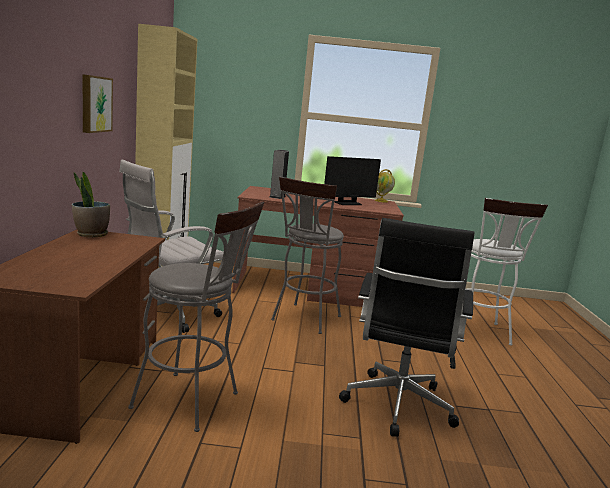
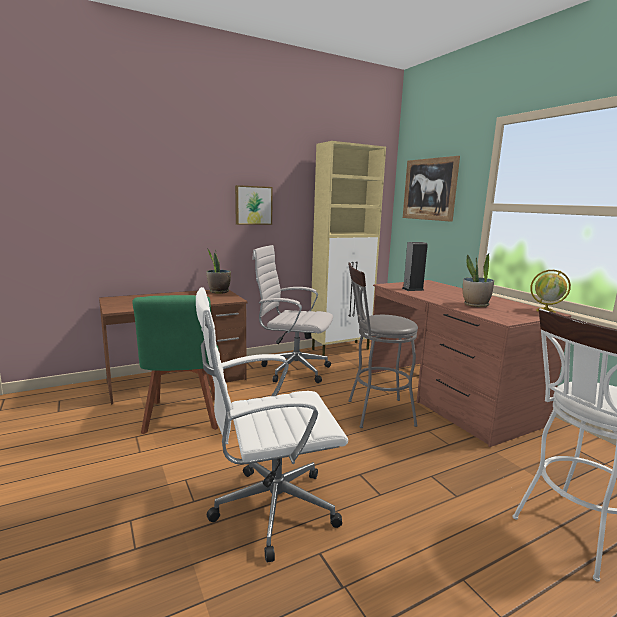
camera: 60 degrees right, 0 degrees up
(193, 402) = (183, 417): grey stool -> green chair
(229, 90) = (429, 189): none -> picture
(348, 203) = (475, 305): monitor -> potted plant
(397, 407) = (268, 509): black office chair -> white office chair

